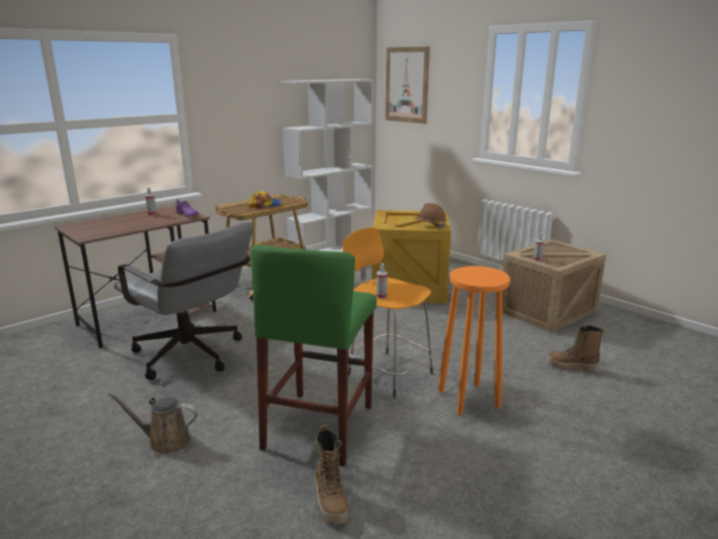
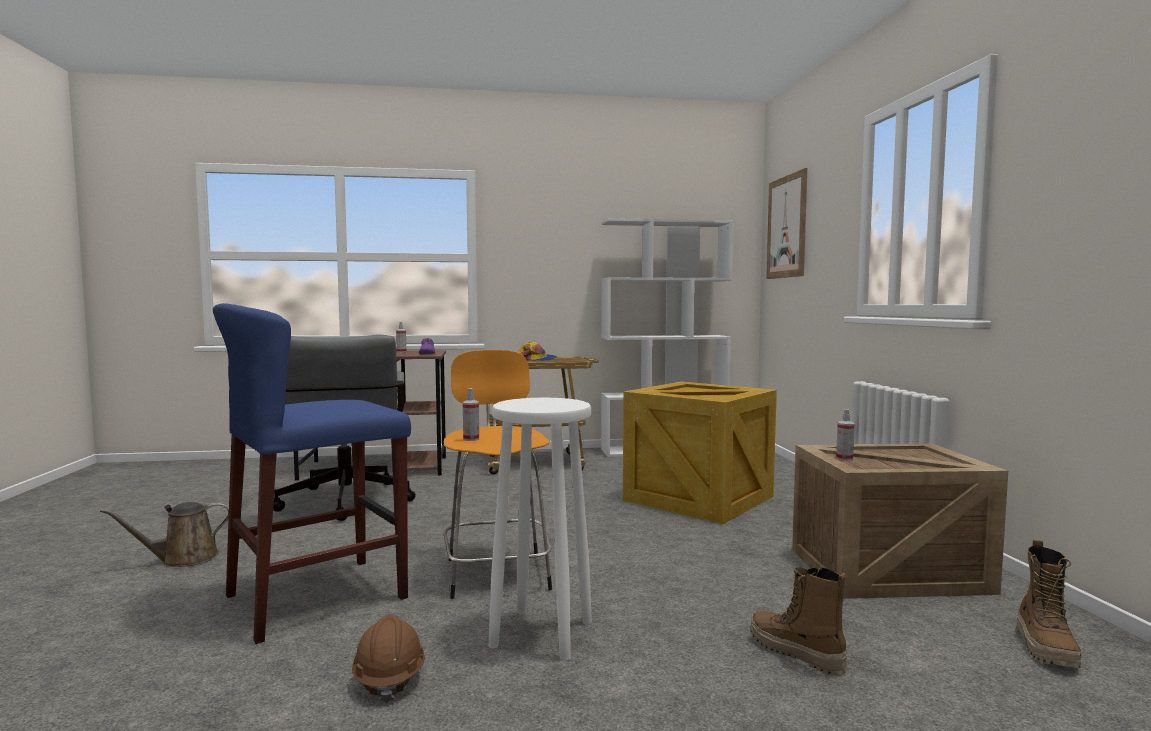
camera: 35 degrees right, 15 degrees down
(165, 440) = (183, 559): brown watering can -> brown watering can turned 75 degrees counterclockwise
(319, 426) = (317, 597): green stool -> blue stool
(331, 502) = (168, 672): boot -> boot (1046, 649)
(430, 225) = (710, 395): brown hard hat -> brown hard hat (389, 679)
(469, 398) = (543, 633): orange stool -> white stool

